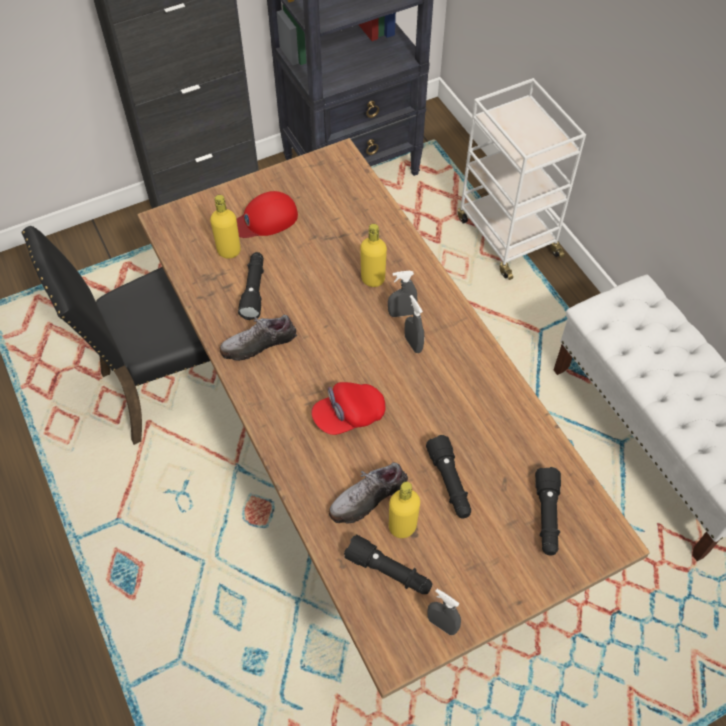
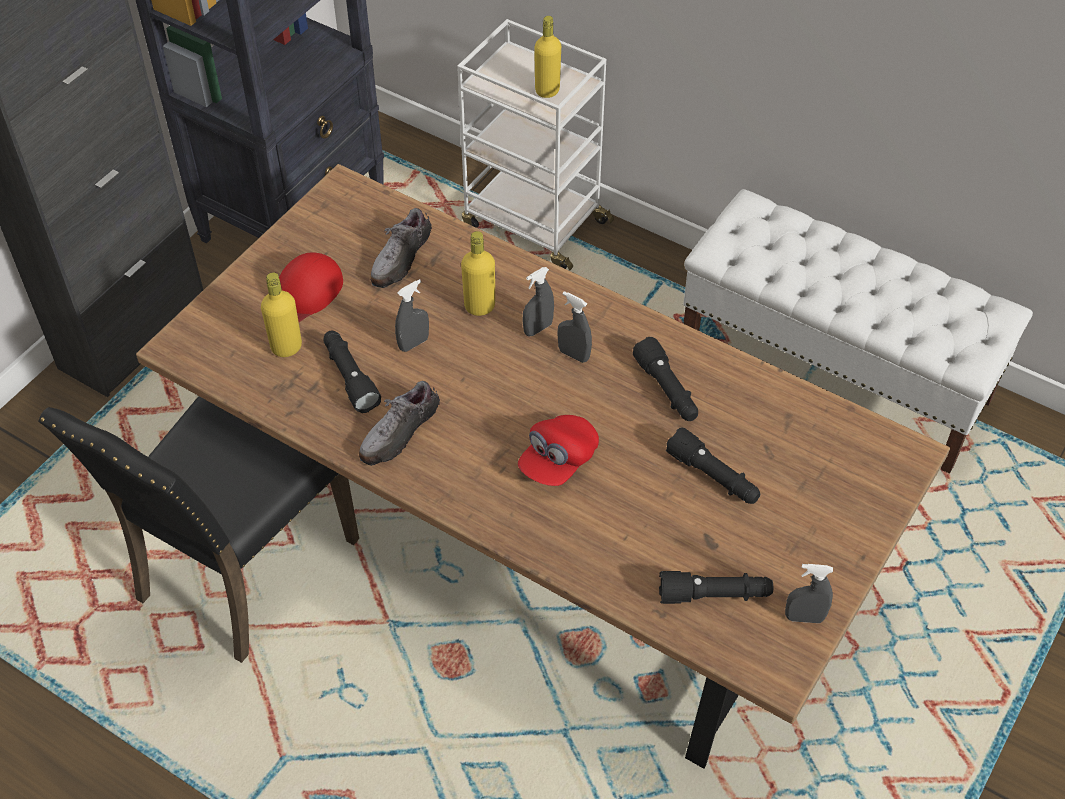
camera: 30 degrees left, 5 degrees down
(311, 286) = (413, 343): none -> grey spray bottle
(367, 498) = (639, 534): shoe -> shoe (400, 259)
(402, 527) = (696, 544): yellow bottle -> yellow bottle (547, 90)
(546, 517) = (832, 462): black flashlight -> black flashlight (667, 390)

